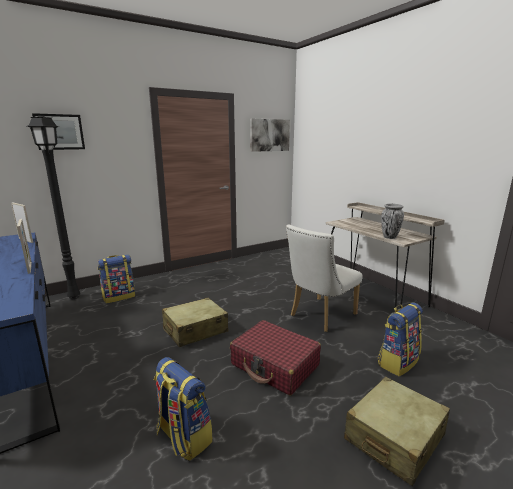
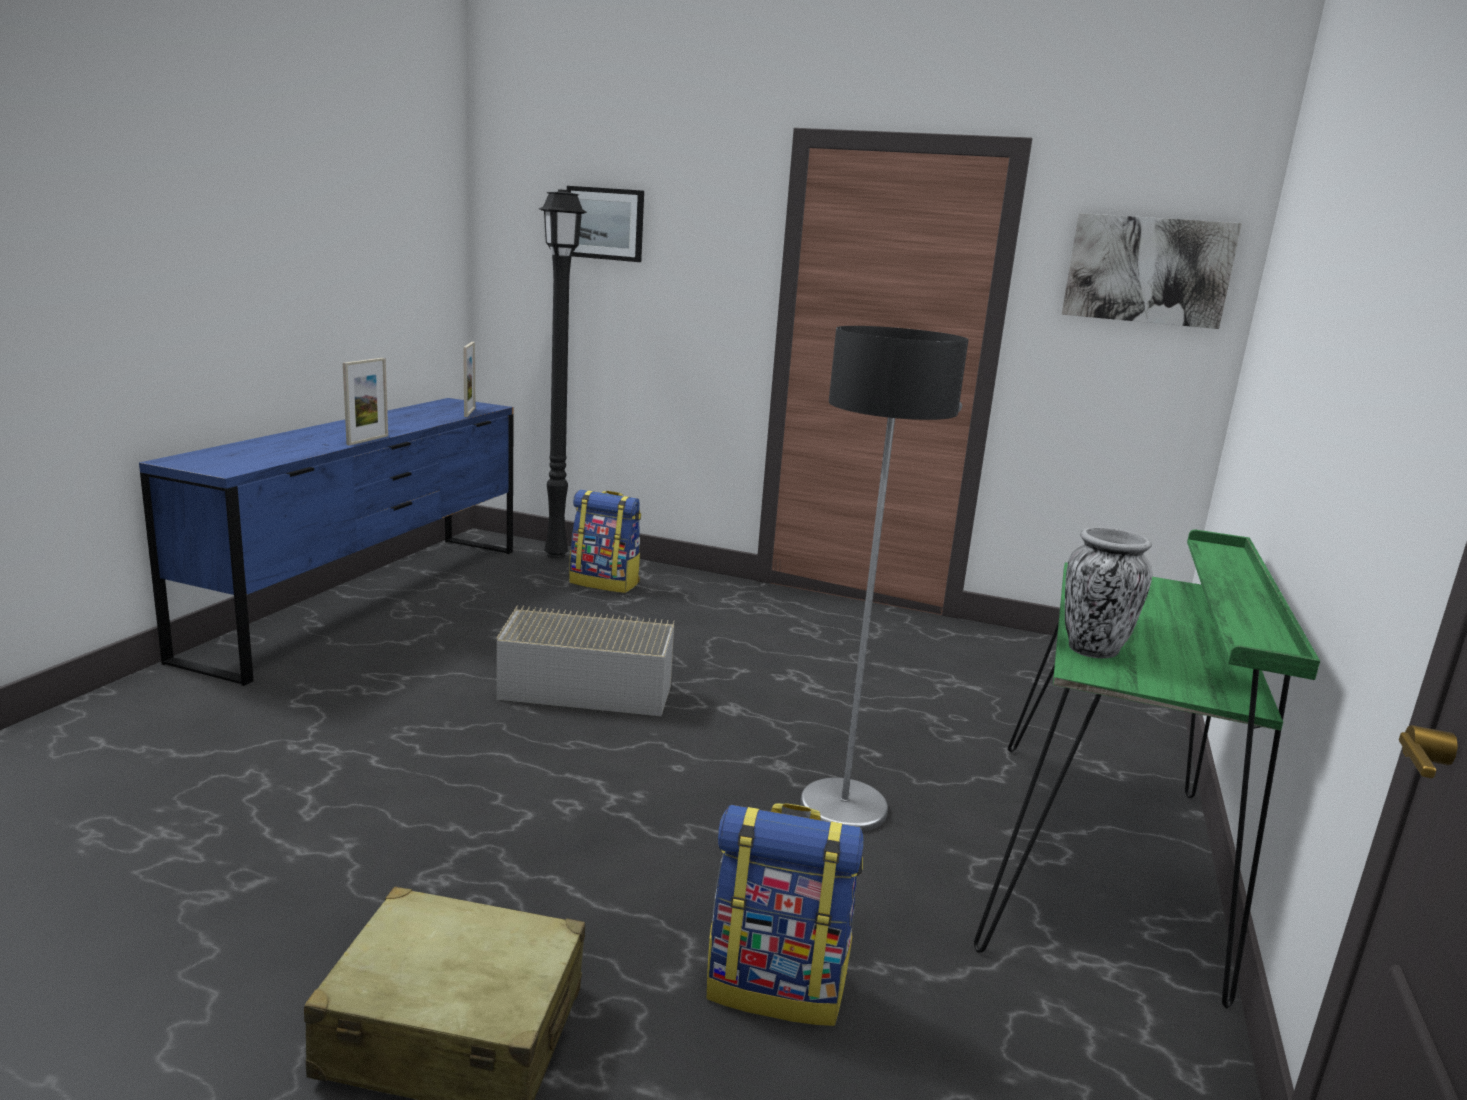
camera: 50 degrees right, 0 degrees up
(183, 437) = (291, 779): backpack -> none
(195, 330) = (587, 684): beige suitcase -> grey storage box
(275, 365) = (565, 804): red suitcase -> none
(319, 316) = (842, 806): white chair -> floor lamp
(370, 294) = (1106, 861): beige desk -> green desk

